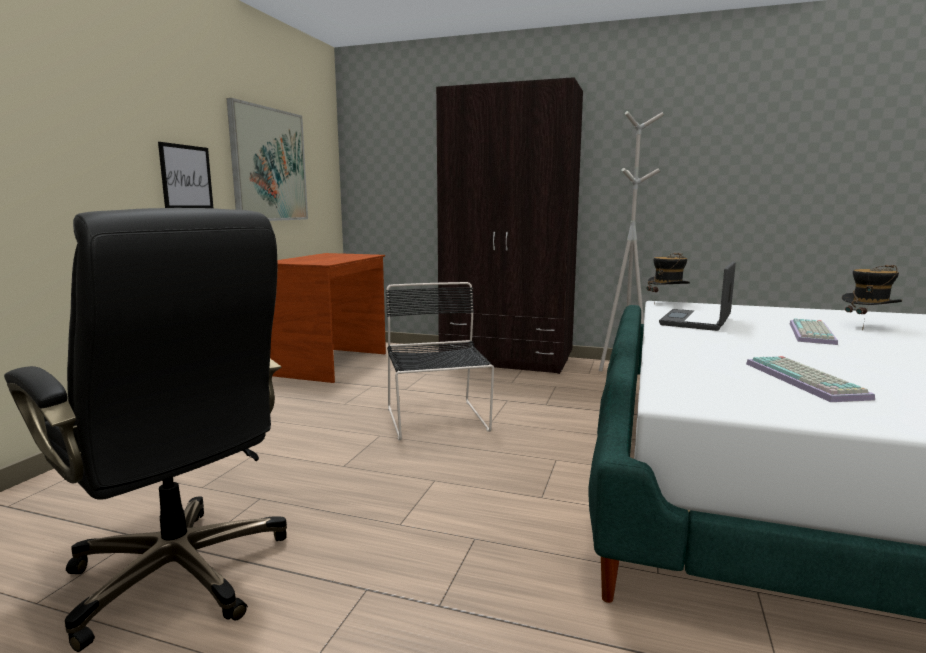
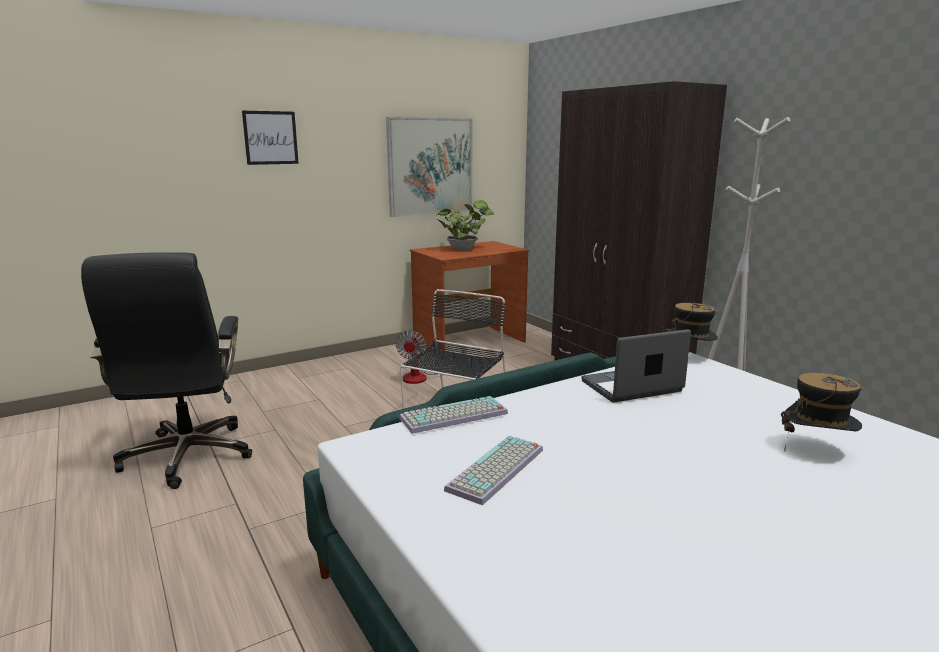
camera: 40 degrees right, 5 degrees up
(186, 177) = (341, 184): picture -> picture (270, 138)
(322, 258) = (464, 249): none -> potted plant
(342, 401) = (423, 377): none -> fan
(813, 333) = (704, 436): keyboard -> keyboard (453, 417)

